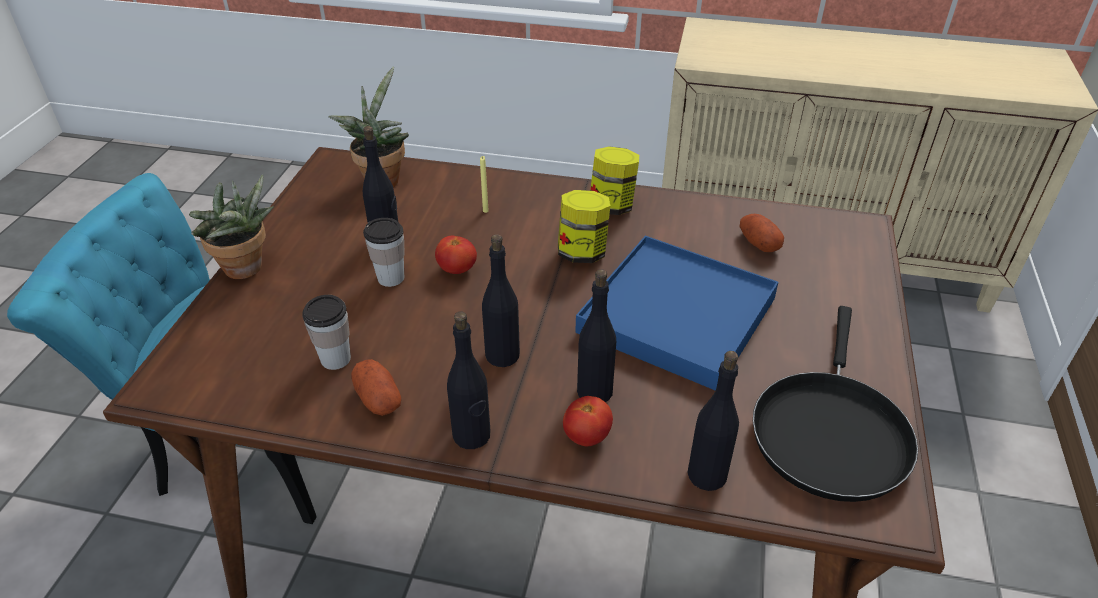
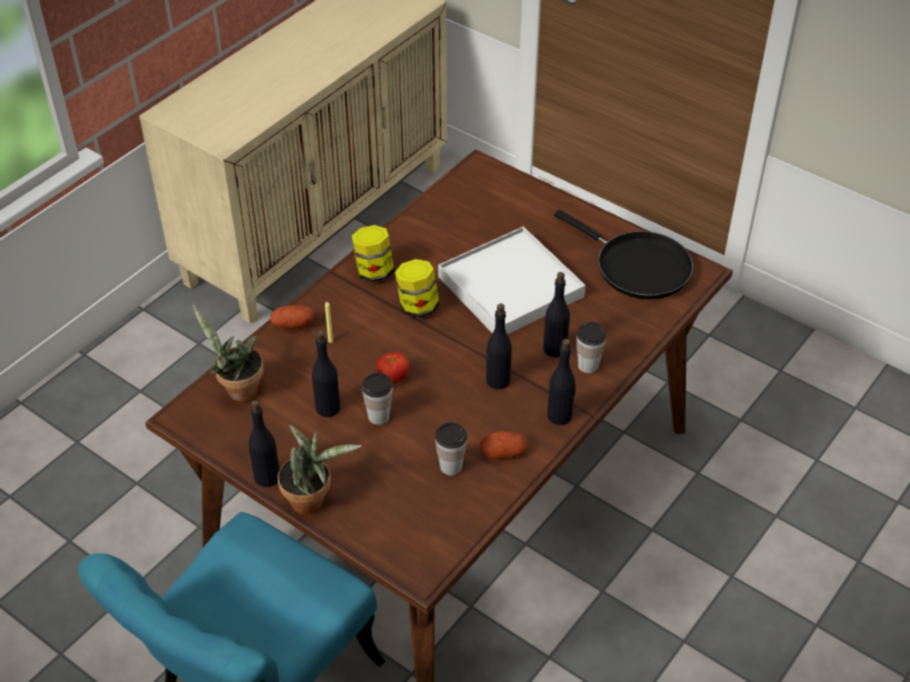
camera: 65 degrees left, 5 degrees up
(586, 436) = (588, 365): tomato -> cup
(676, 315) = (510, 286): blue tray -> white tray
(707, 474) = (641, 327): black bottle -> black bottle (267, 477)
(758, 243) = (465, 220): potato -> potato (293, 324)

